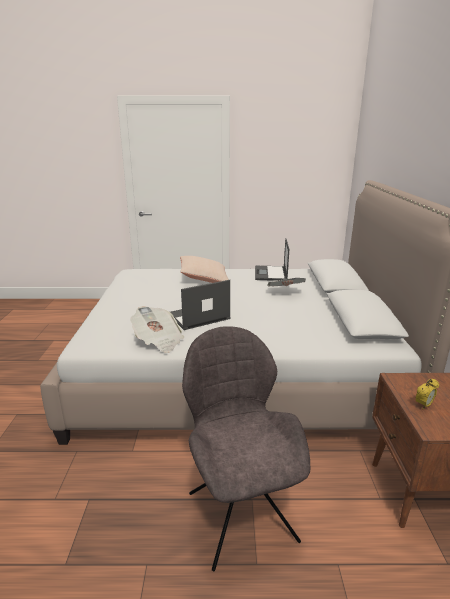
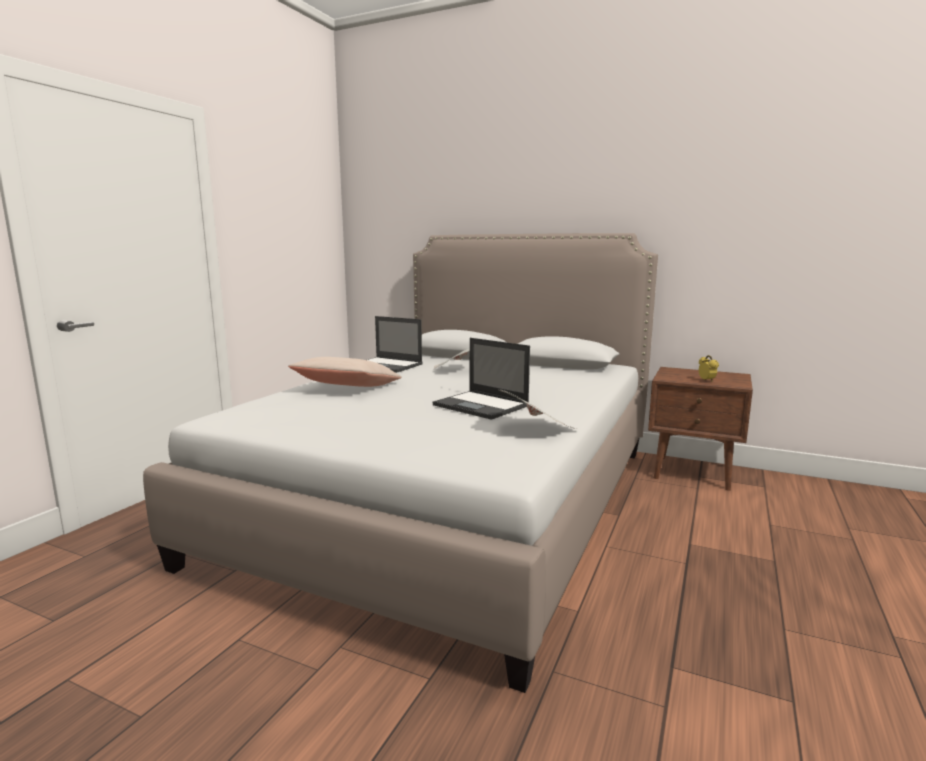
camera: 65 degrees left, 10 degrees down
(198, 316) = (482, 405): laptop -> laptop turned 45 degrees counterclockwise
(240, 512) = (708, 554): grey chair -> none

